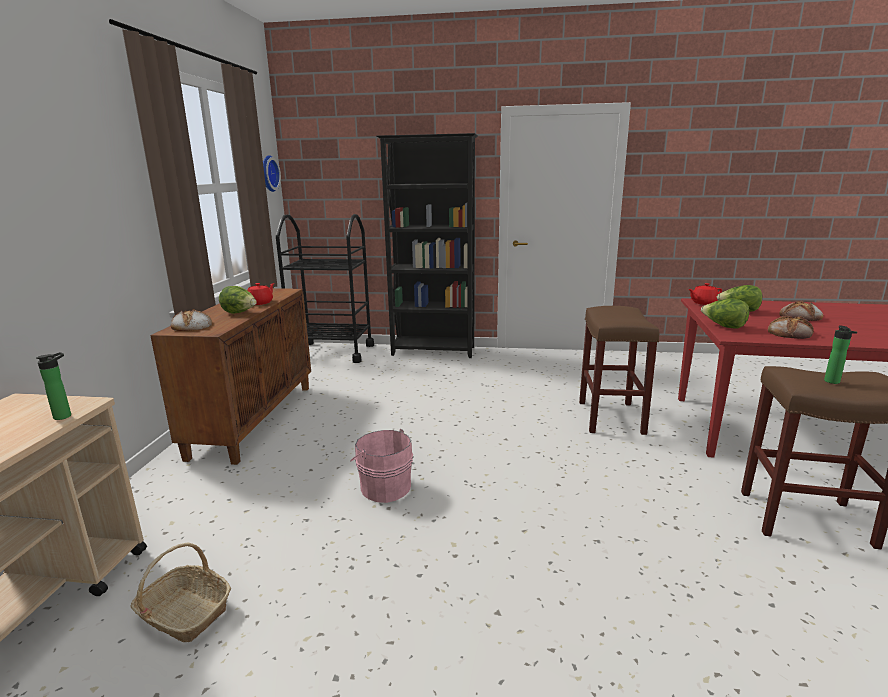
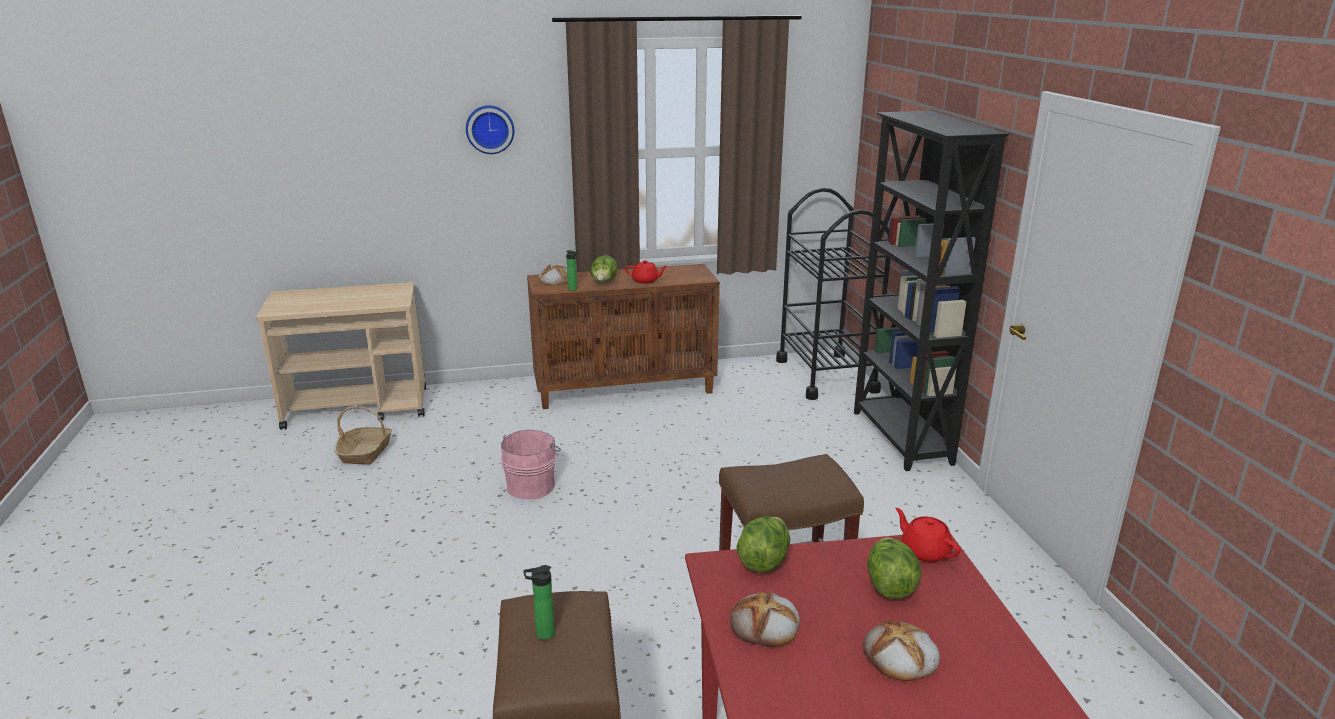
camera: 70 degrees right, 5 degrees up
(65, 416) = (379, 304): bottle -> bottle (574, 289)
(267, 173) = (821, 133): wall clock -> wall clock (490, 129)

